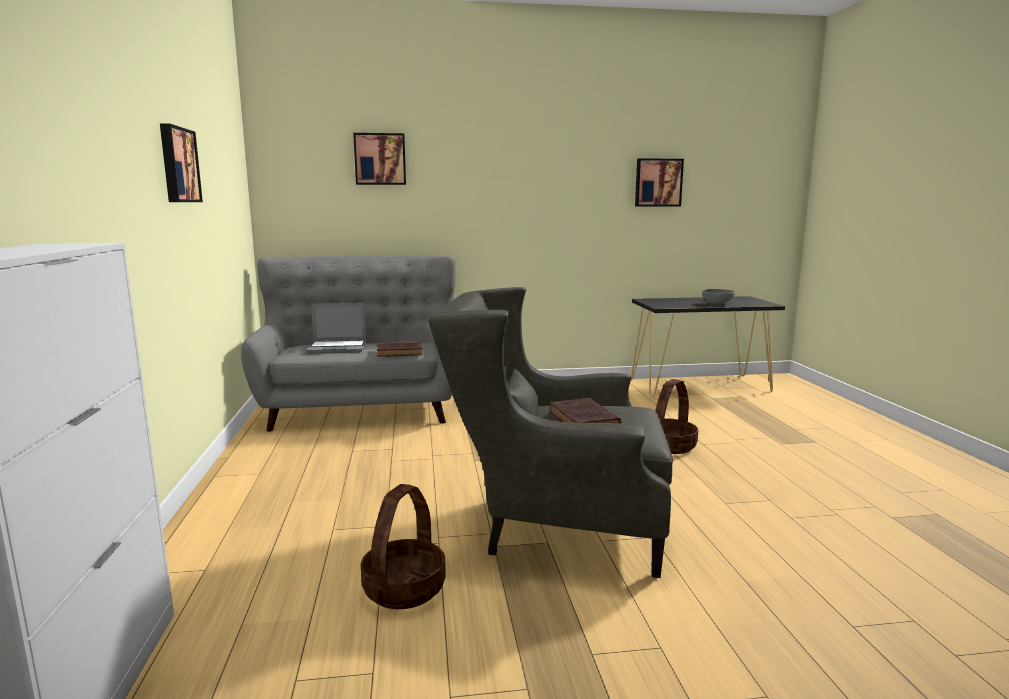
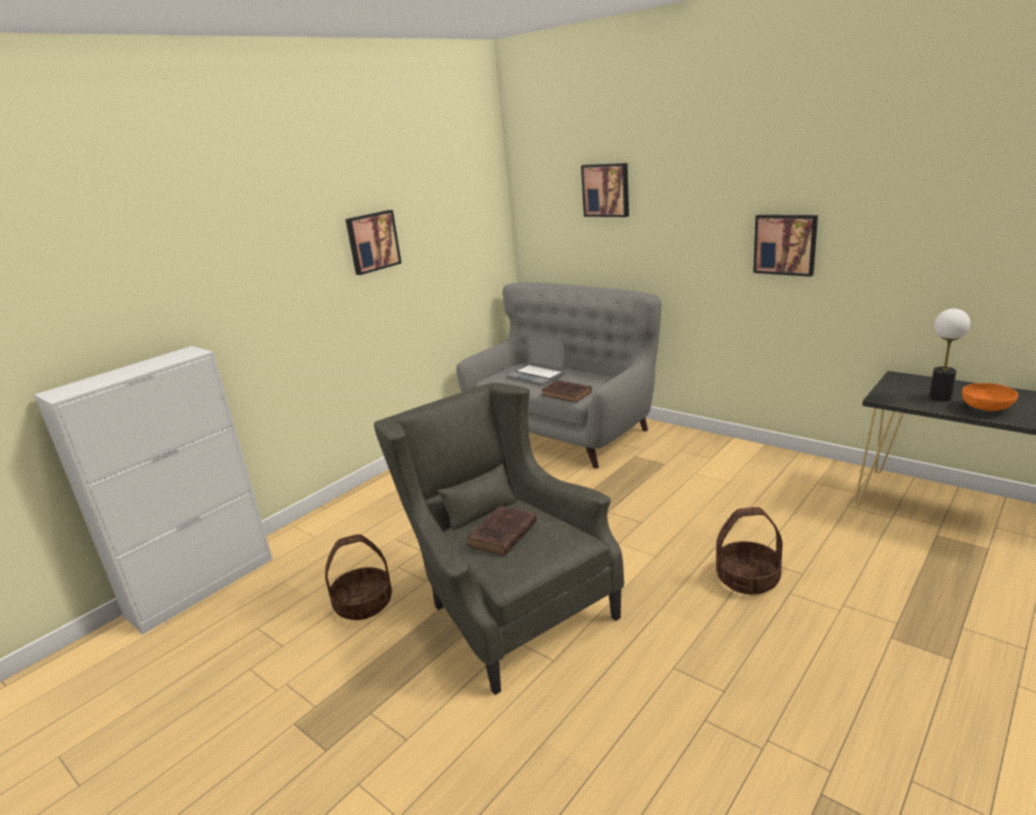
camera: 50 degrees right, 10 degrees up
(658, 182) = (944, 215): picture -> picture (785, 244)
(686, 303) = (940, 397): none -> table lamp
(717, 304) = (986, 409): grey bowl -> orange bowl

